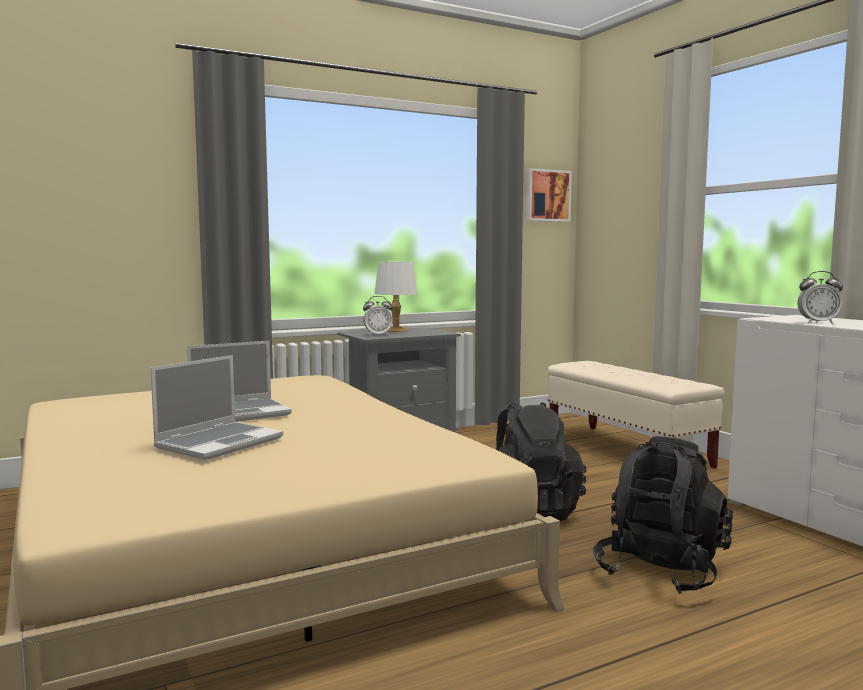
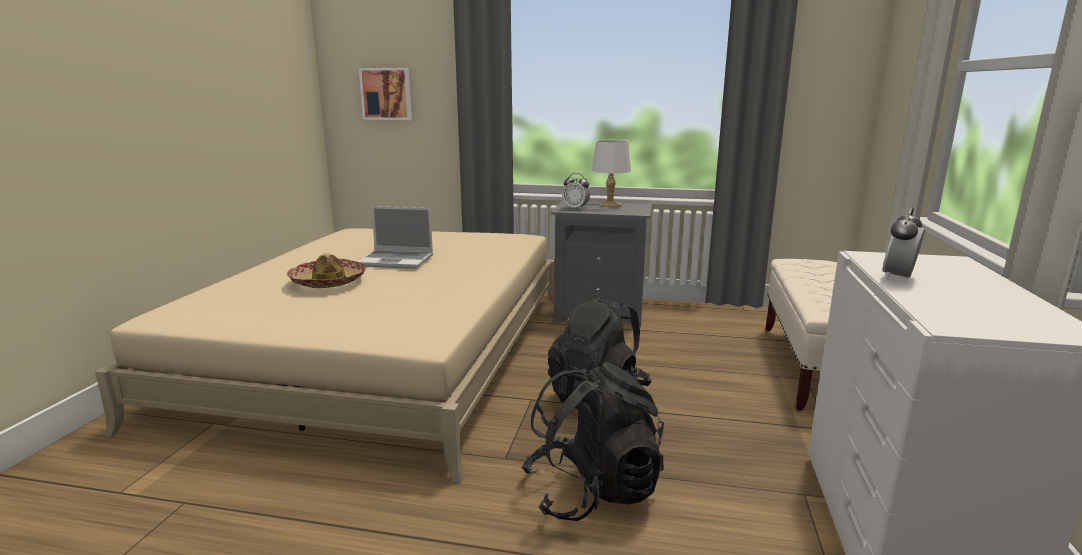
camera: 40 degrees right, 10 degrees up
(220, 442) = (328, 281): laptop -> hat
(547, 195) = (834, 65): picture -> picture (386, 94)
(818, 323) = (898, 277): alarm clock -> alarm clock turned 75 degrees clockwise

